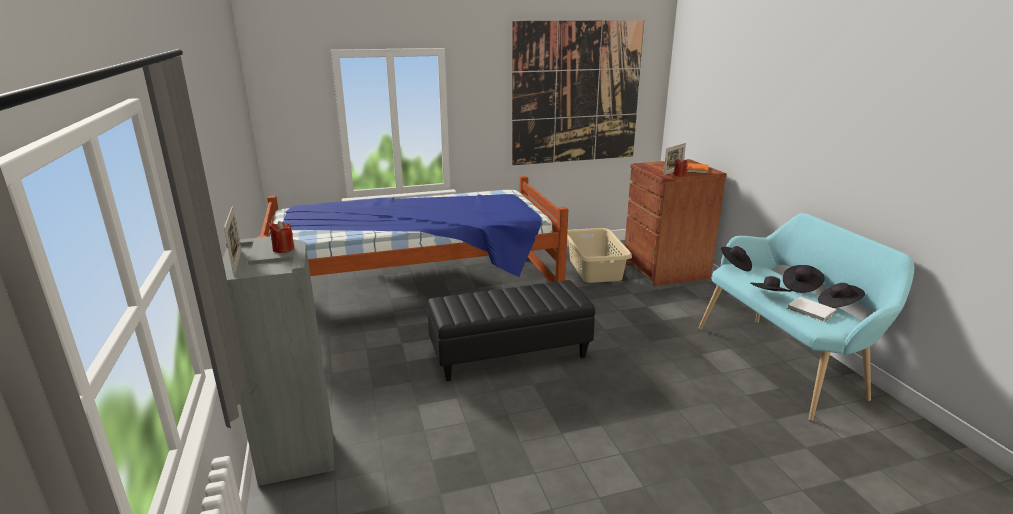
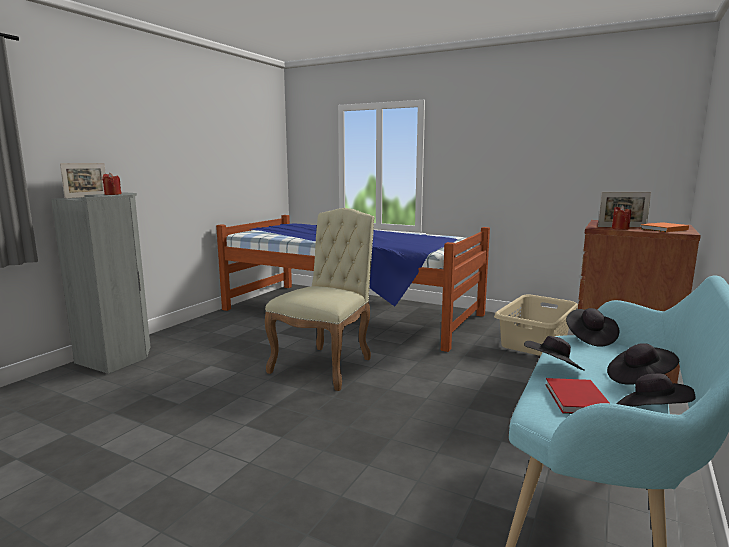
camera: 45 degrees right, 10 degrees down
(510, 355) = (325, 365): black ottoman -> beige chair
(576, 93) = (562, 144): picture -> none
(811, 311) = (576, 400): white book -> red book

